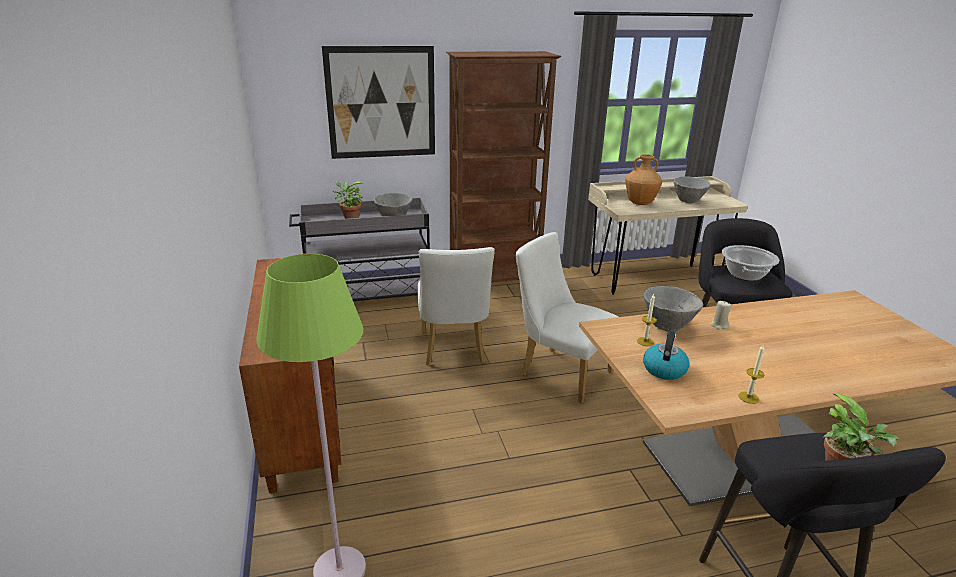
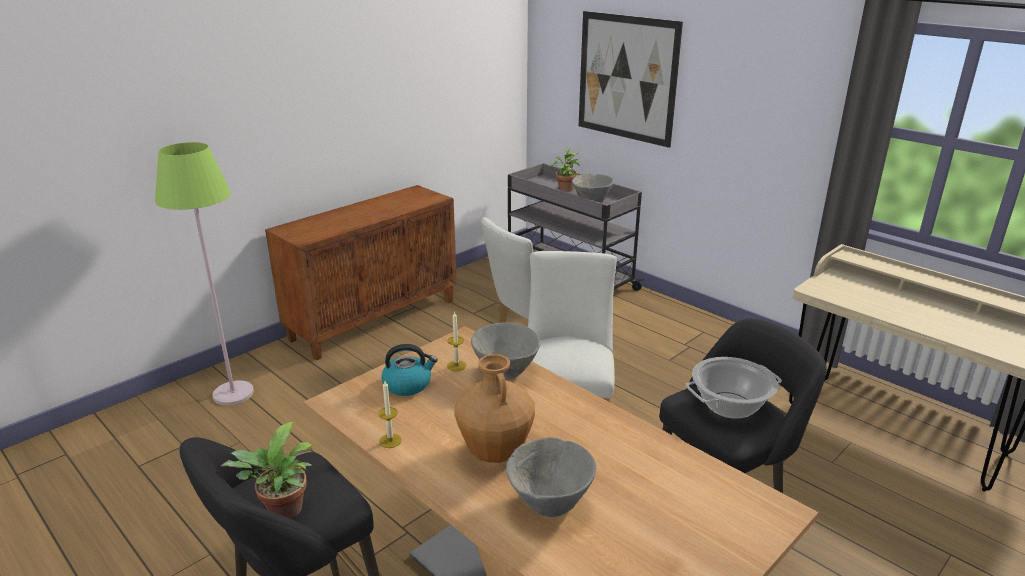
camera: 60 degrees right, 0 degrees up
(495, 281) = (699, 323): brown bookcase -> none
(640, 203) = (868, 294): brown vase -> brown vase (495, 453)
(688, 201) = (956, 325): grey bowl -> grey bowl (549, 505)
(719, 325) = (543, 404): beige candle -> none

